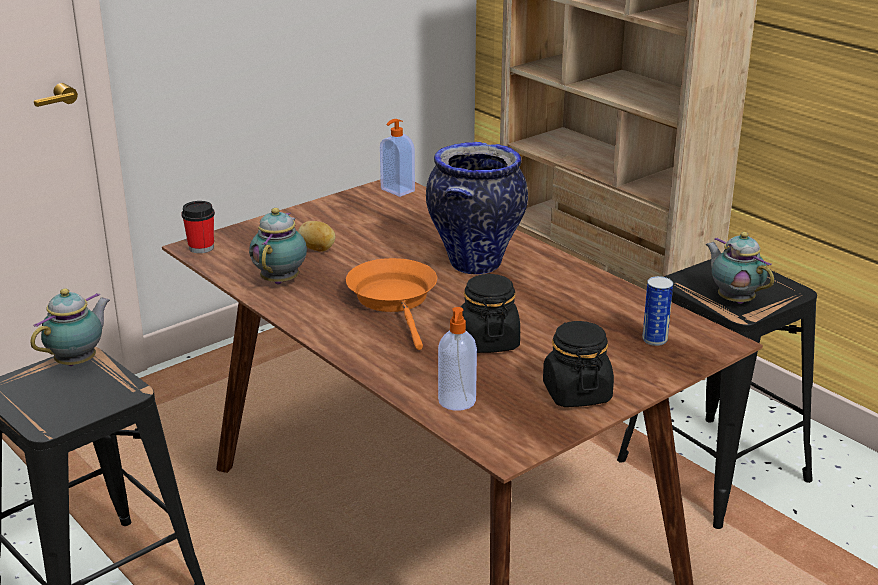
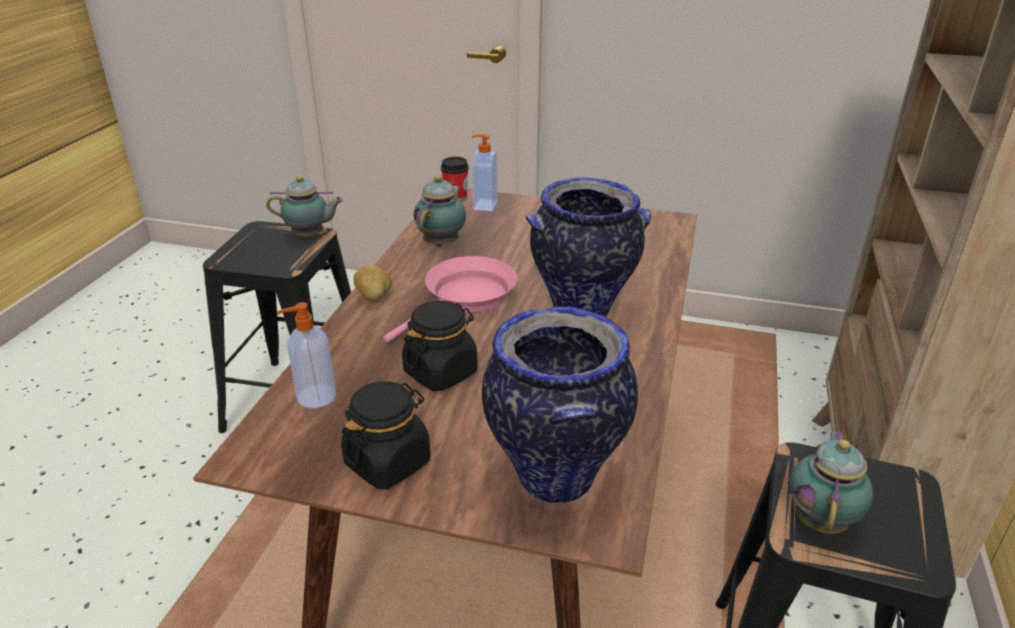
camera: 55 degrees right, 5 degrees up
(281, 280) = (443, 242): teapot -> teapot turned 45 degrees counterclockwise
(317, 249) = (510, 236): potato -> potato (374, 297)
(395, 300) = (465, 299): orange frying pan -> pink frying pan
(396, 190) = (663, 225): soap dispenser -> soap dispenser (484, 205)
(654, 340) = (554, 476): can -> vase

